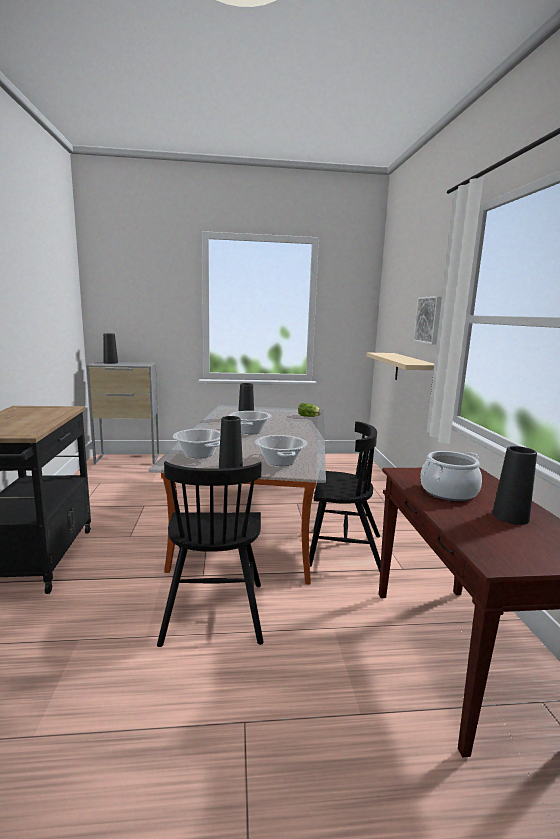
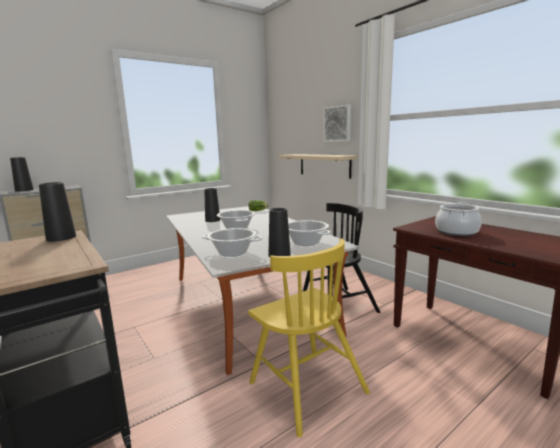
camera: 30 degrees left, 0 degrees up
(214, 607) = (303, 383): black chair -> yellow chair
(510, 517) = (510, 236): black vase -> black vase (61, 238)

